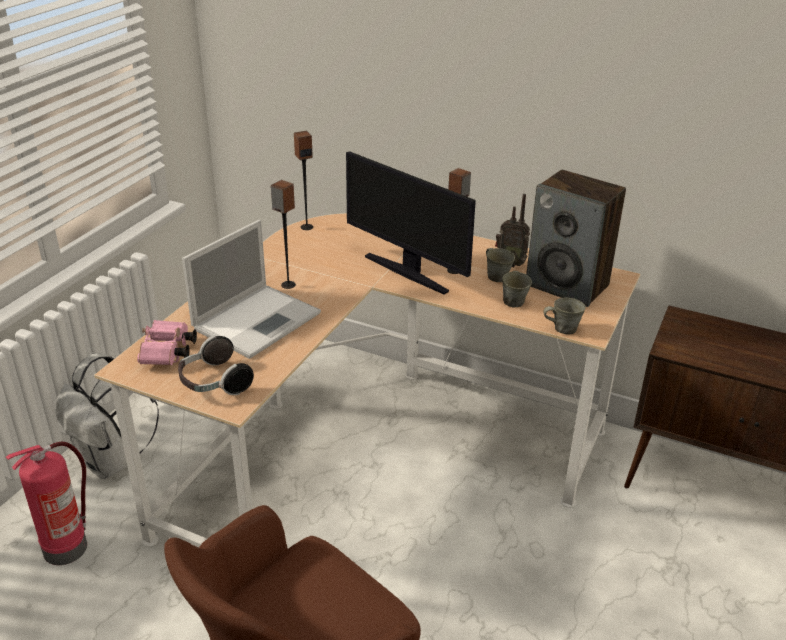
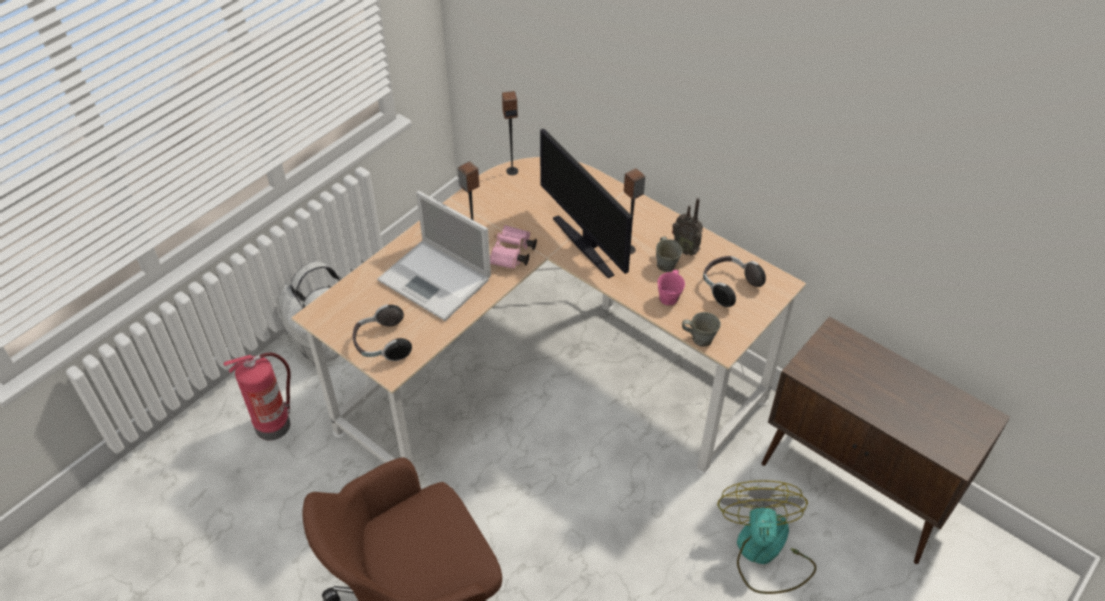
camera: 15 degrees right, 15 degrees up
(168, 354) = (353, 306): pink binoculars -> pink binoculars (512, 255)
(258, 320) = (436, 280): laptop -> laptop turned 75 degrees clockwise
(514, 301) = (669, 297): grey mug -> pink mug
(568, 285) = (728, 287): speaker -> headphones
(667, 570) = (764, 552): none -> fan

